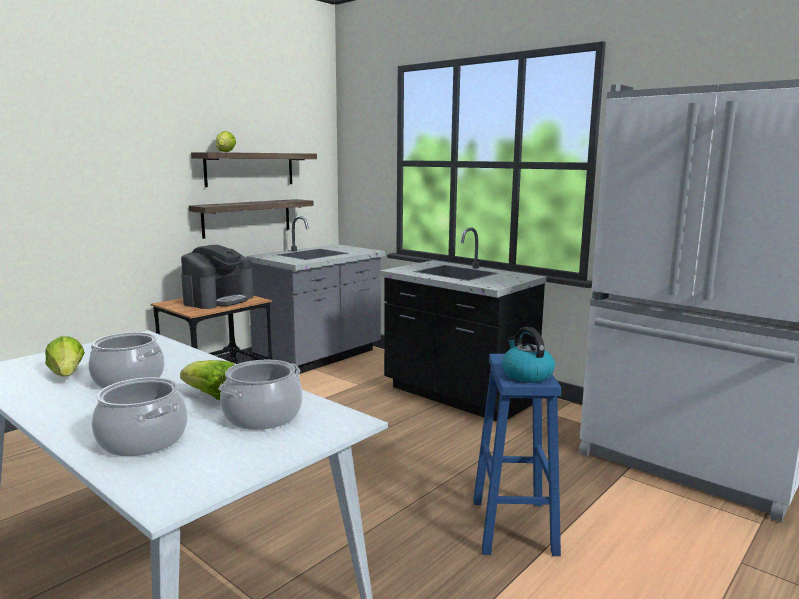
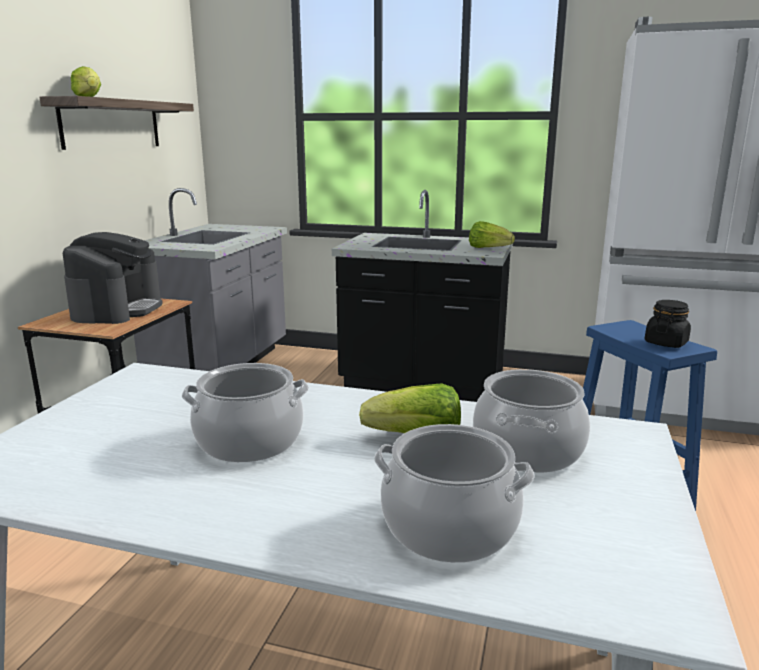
camera: 25 degrees left, 5 degrees up
(67, 375) = (131, 454): lettuce -> lettuce (488, 248)
(247, 218) = (114, 193): shelf -> none
(526, 375) = (666, 343): kettle -> black jar

